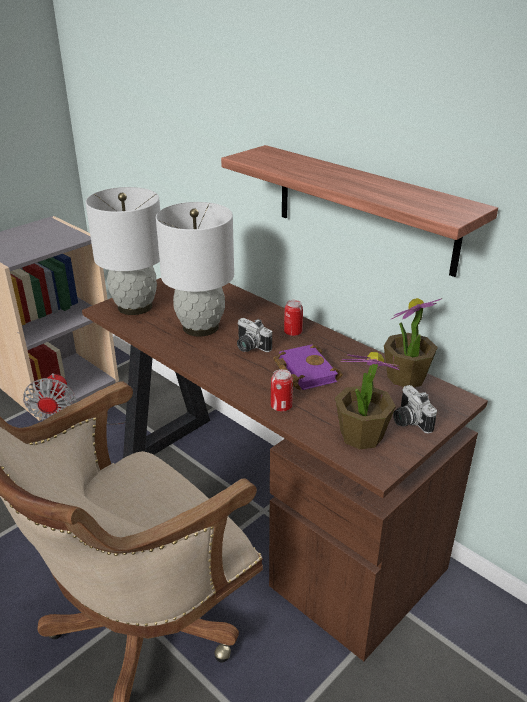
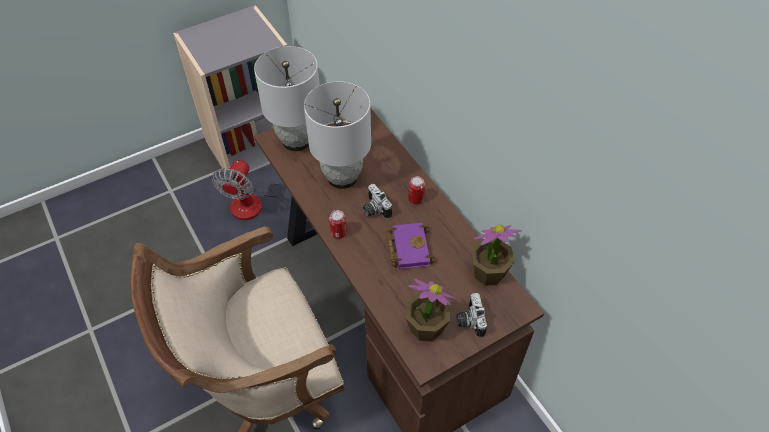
camera: 15 degrees right, 20 degrees up
(281, 406) = (376, 282): can -> can (338, 233)
(364, 208) = (479, 131): shelf -> none

